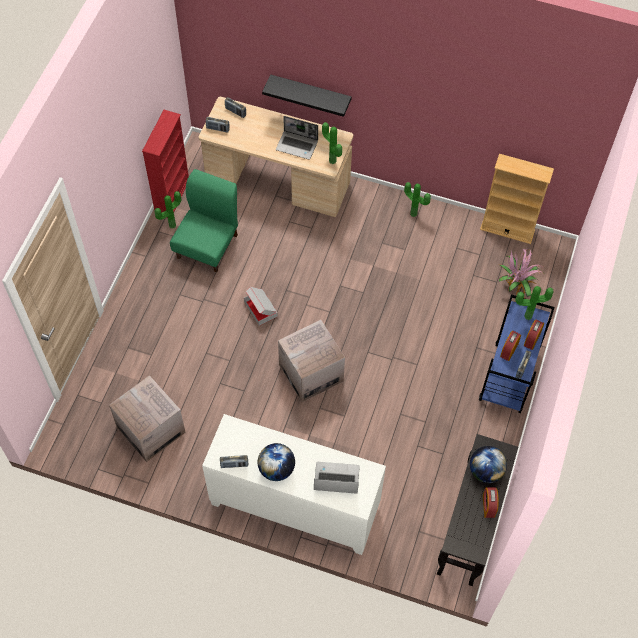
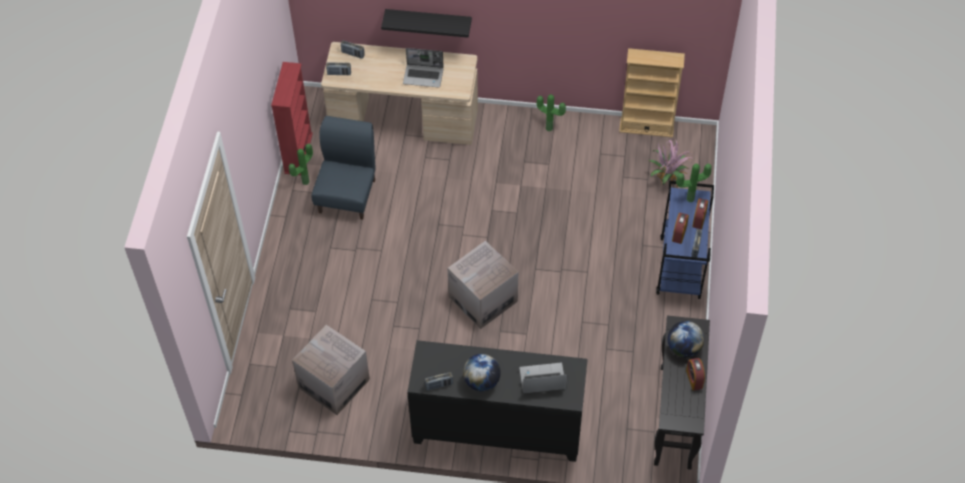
camera: 10 degrees left, 5 degrees down
(208, 246) = (348, 195): green chair -> blue chair
(261, 309) = (417, 247): cardboard box -> none
(294, 506) = (497, 428): white cabinet -> black cabinet
(331, 161) = (461, 86): potted plant -> none

